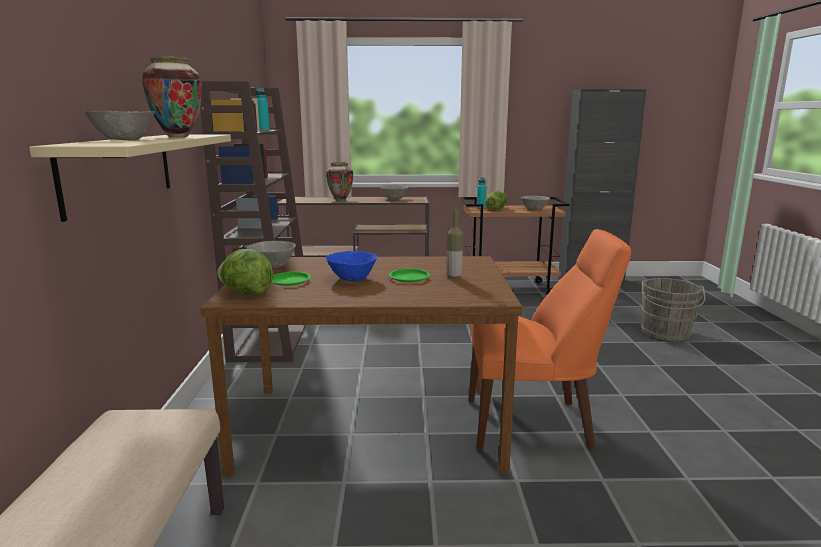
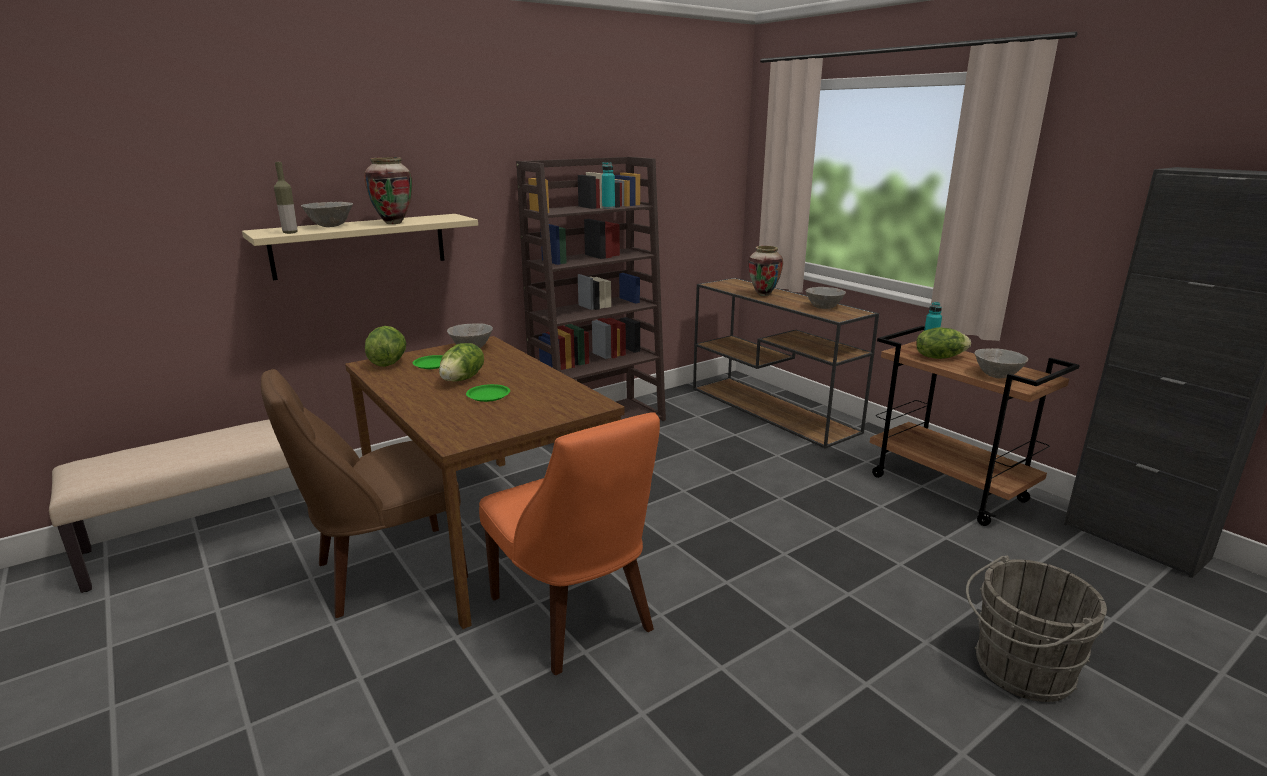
camera: 55 degrees right, 5 degrees up
(352, 278) = (463, 379): blue bowl -> lettuce
(377, 496) = (383, 572): none -> brown chair
(454, 277) = (513, 410): bottle -> bottle (290, 233)

